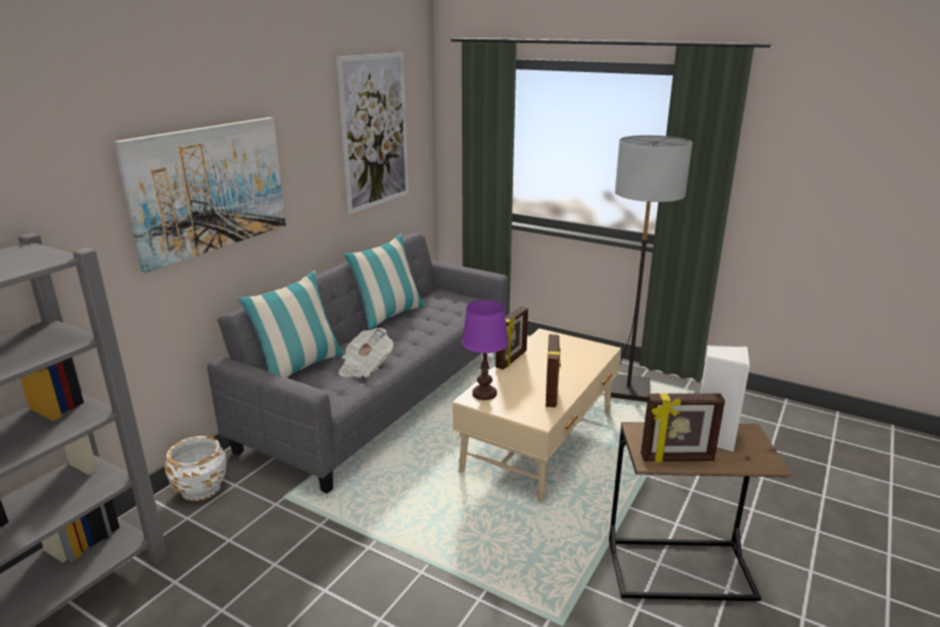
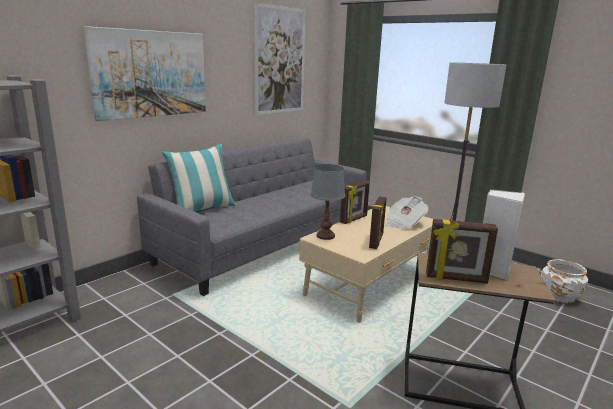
camera: 10 degrees right, 5 degrees down
(201, 488) = (120, 282): white planter -> white planter (559, 296)
(365, 367) = (246, 213): newspaper -> newspaper (404, 223)
(389, 315) = (276, 188): pillow -> none
(485, 393) = (326, 236): purple table lamp -> grey table lamp

